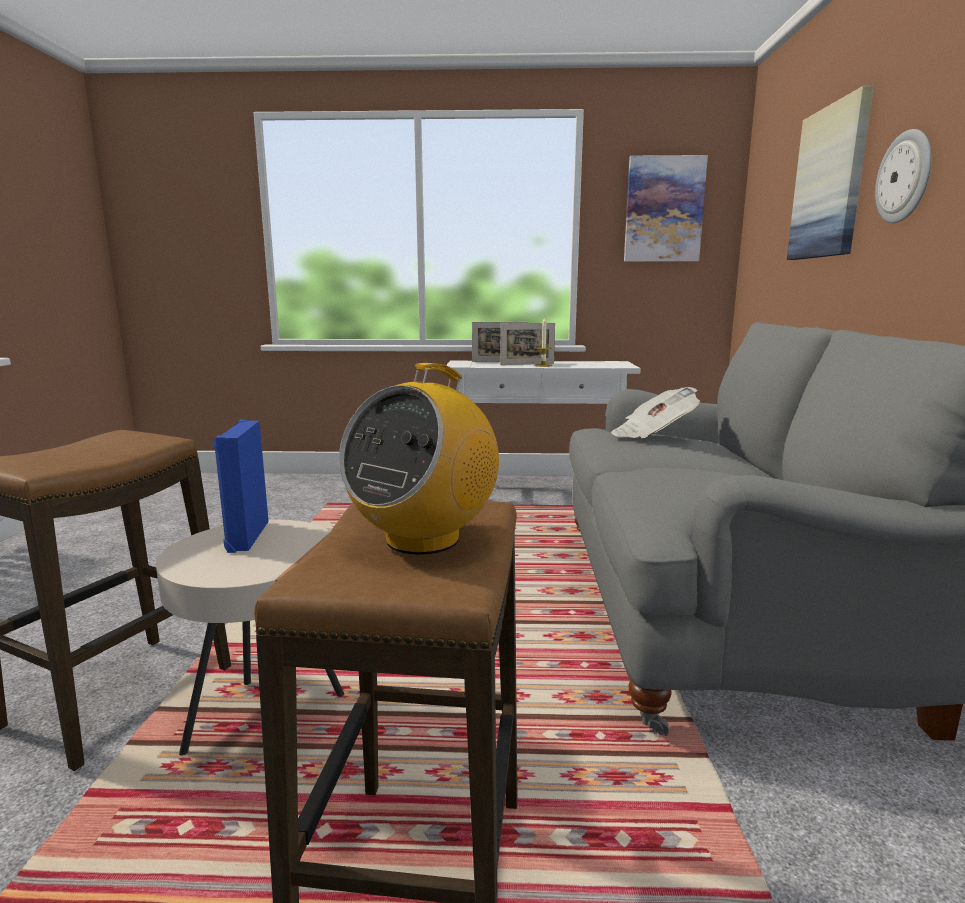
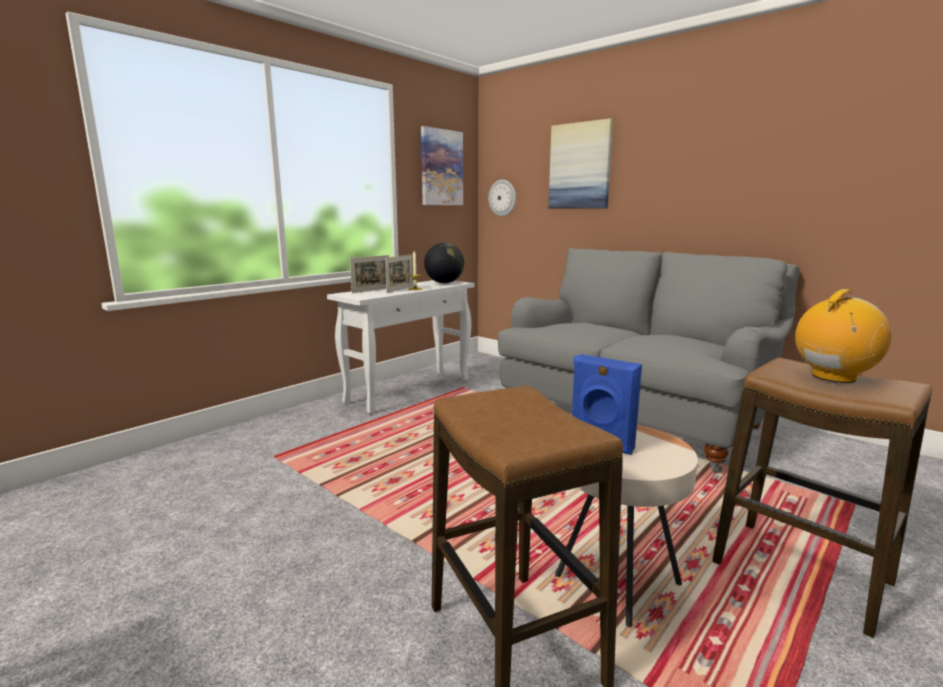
camera: 50 degrees left, 0 degrees up
(423, 539) = (833, 377): radio -> radio turned 105 degrees counterclockwise
(605, 364) = (444, 283): none -> globe
(653, 435) = (574, 323): newspaper -> none
(905, 177) = (648, 172): wall clock -> wall clock (502, 198)

